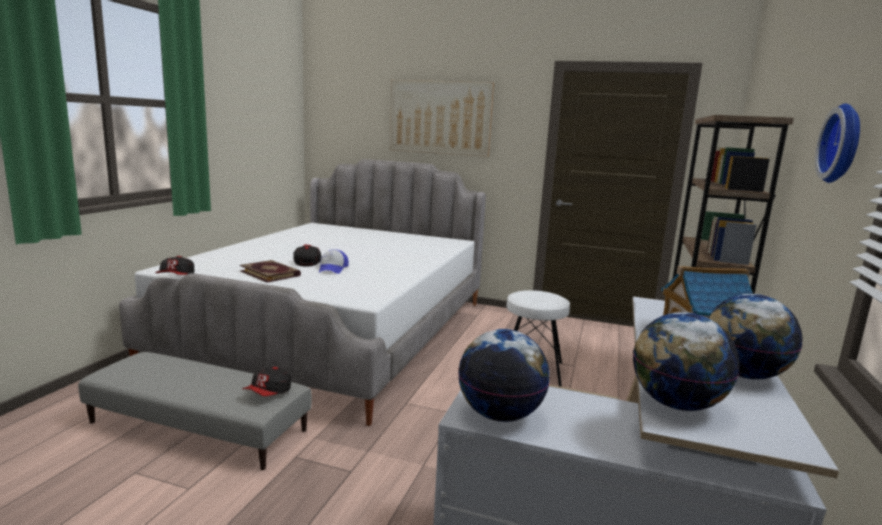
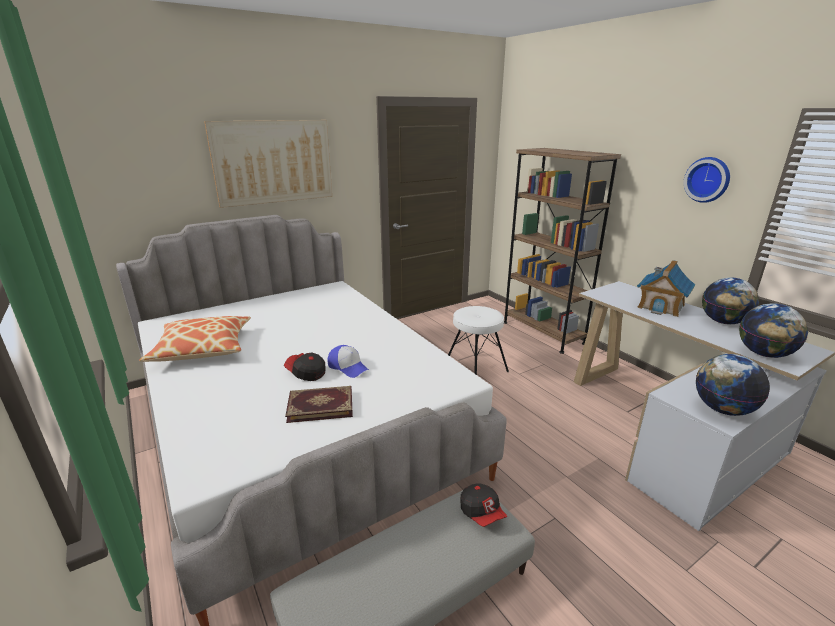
camera: 50 degrees left, 10 degrees up
(176, 277) = (260, 477): cap -> none
(301, 238) = (203, 348): none -> pillow

